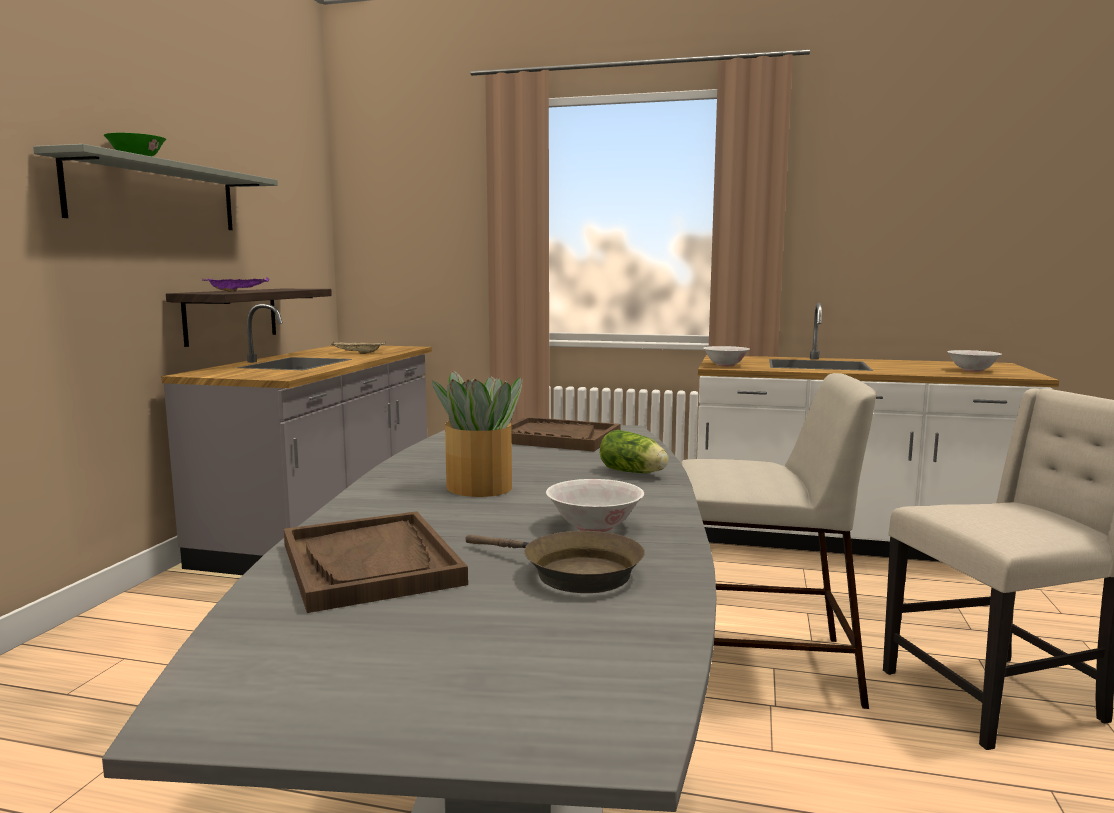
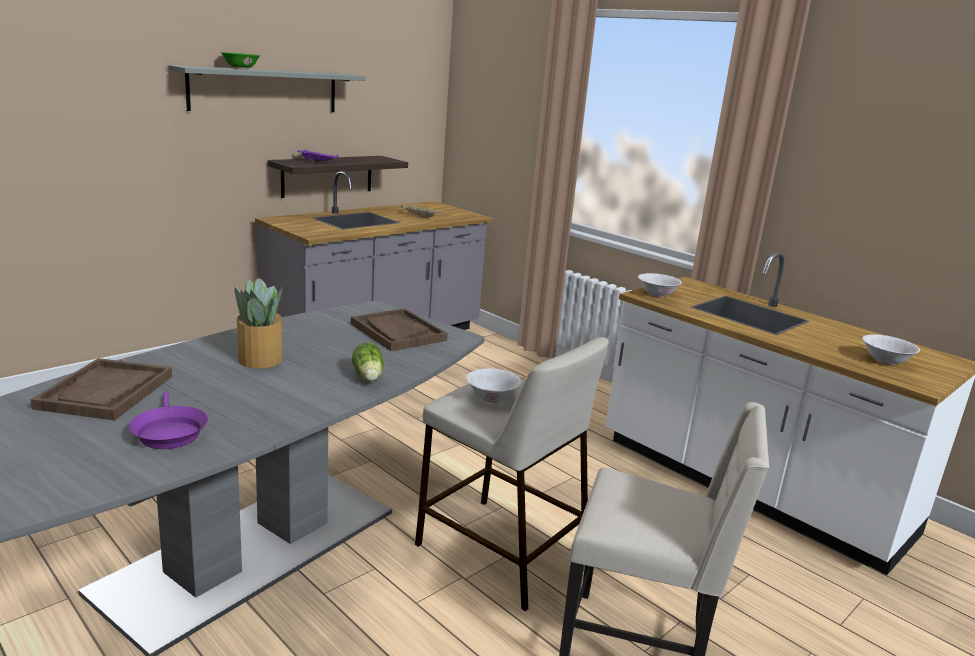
camera: 30 degrees right, 10 degrees up
(572, 573) = (169, 432): brown frying pan -> purple frying pan
(594, 526) = (248, 408): white bowl -> white bowl (492, 398)

